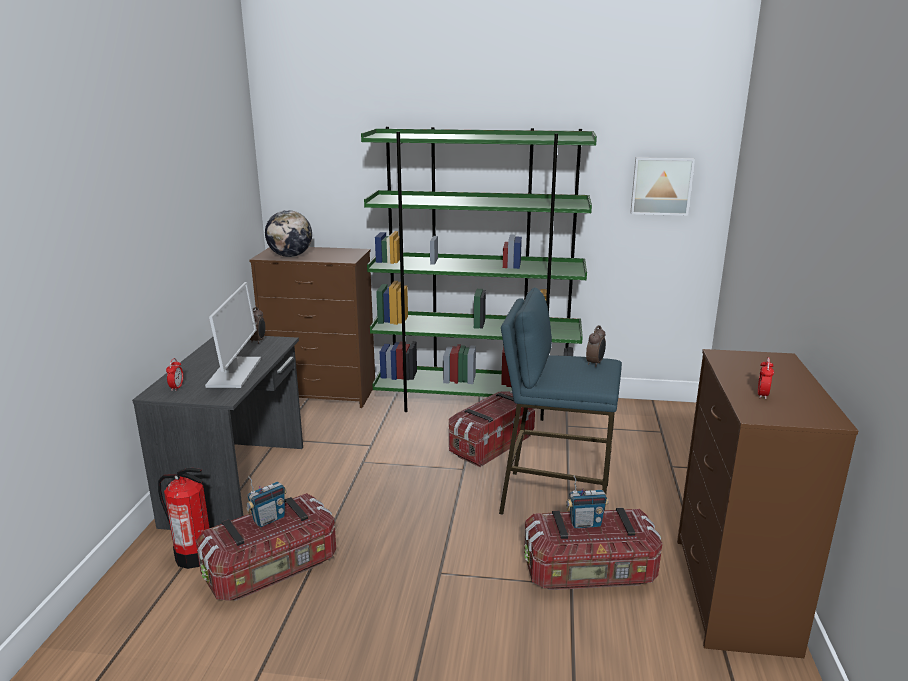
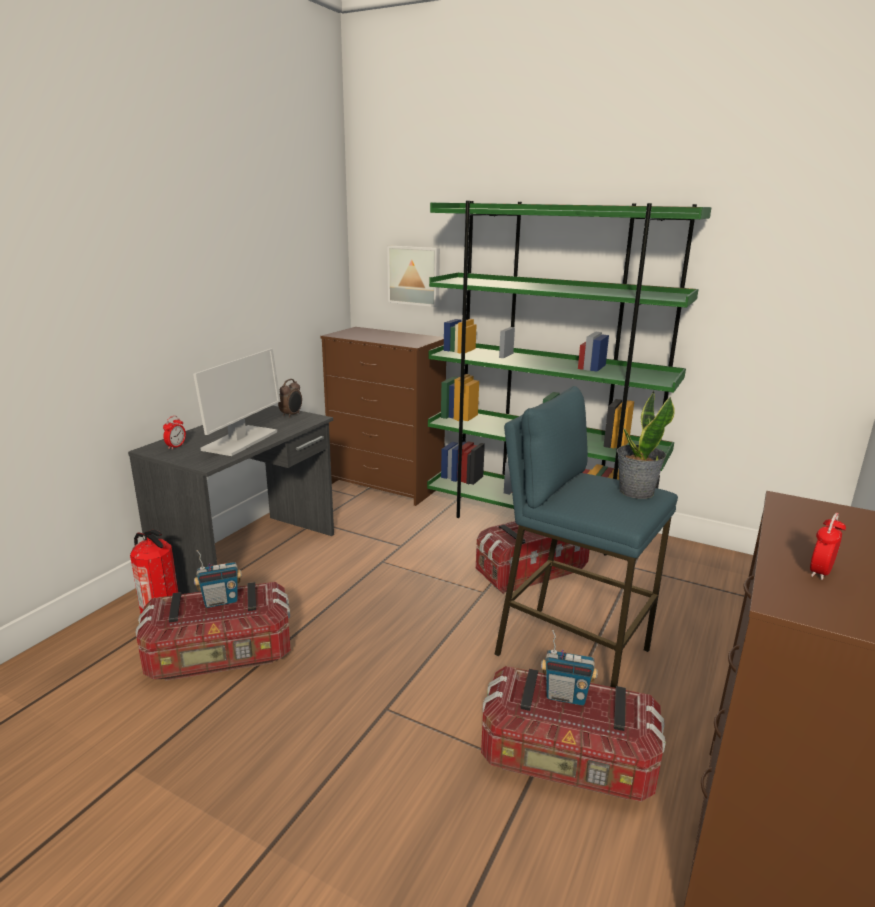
camera: 20 degrees right, 0 degrees up
(290, 256) = (361, 336): globe -> none
(595, 363) = (635, 491): alarm clock -> potted plant
(661, 185) = (799, 282): picture -> picture (414, 275)

